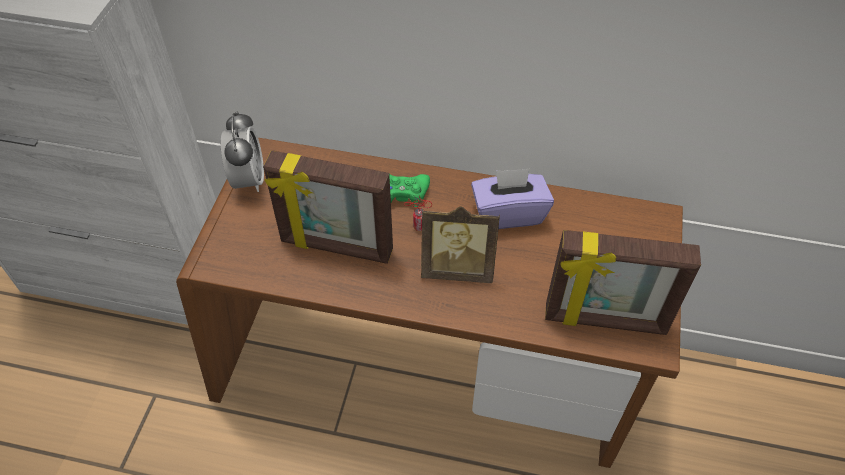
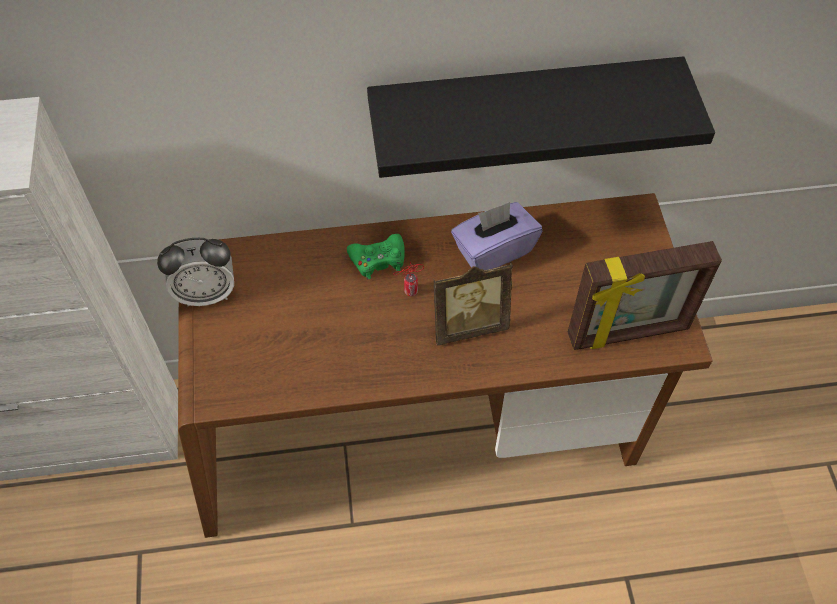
camera: 20 degrees left, 5 degrees up
(248, 180) = (206, 293): alarm clock -> alarm clock turned 105 degrees clockwise
(336, 247) = (335, 340): picture frame -> none
(560, 85) = (522, 109): none -> black shelf

